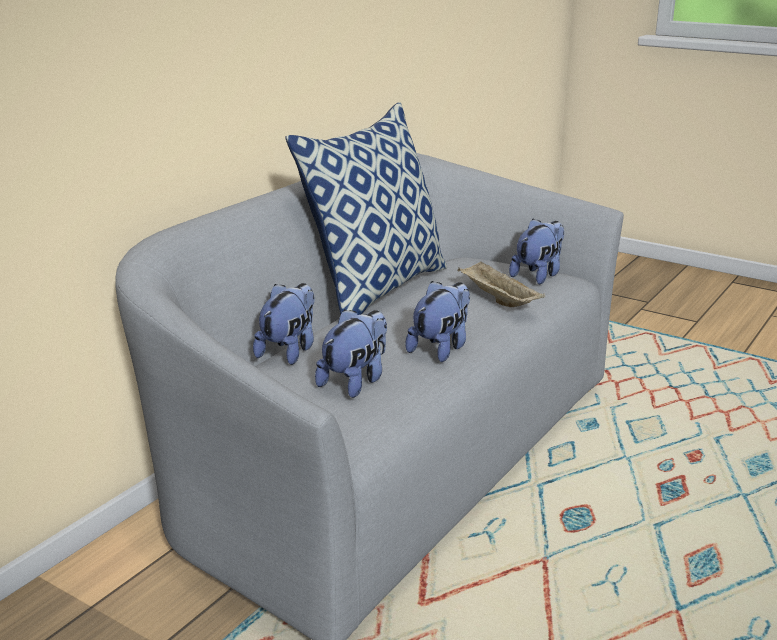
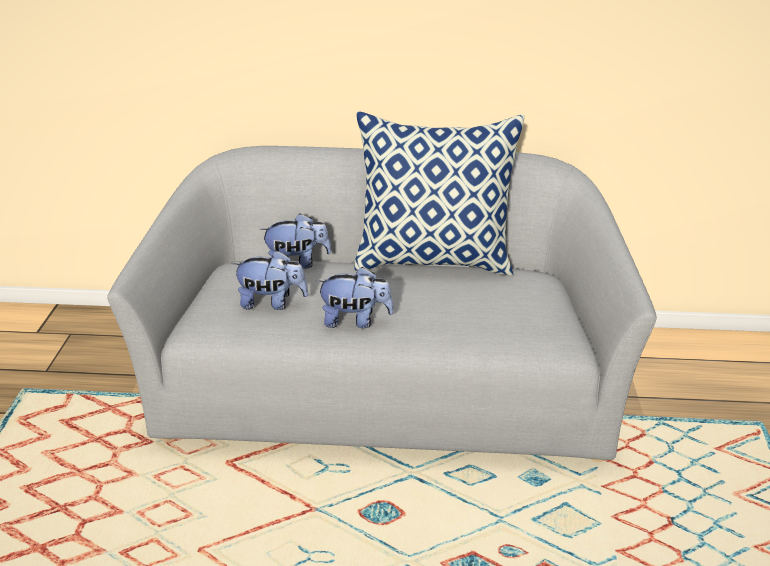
camera: 60 degrees right, 10 degrees up
(497, 299) = (473, 318): beige tray -> none
(538, 275) = (555, 325): plush toy -> none

